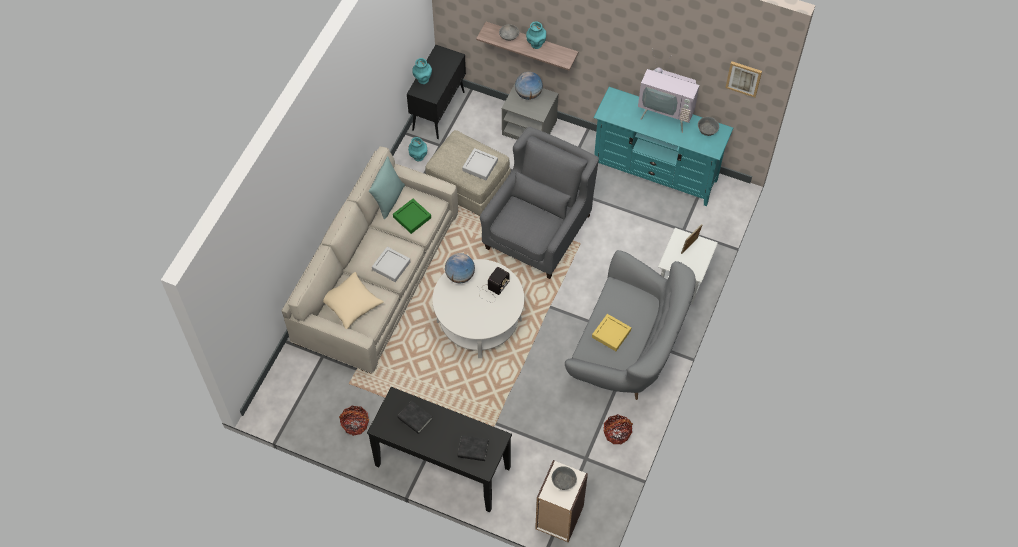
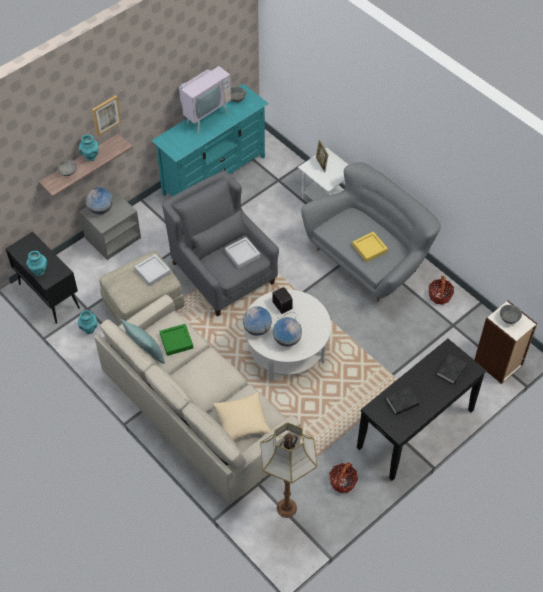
camera: 65 degrees left, 5 degrees down
(308, 389) = (287, 508): none -> floor lamp
(391, 266) = (218, 376): grey tray -> grey tray (242, 254)
(460, 305) = (287, 339): none -> globe
(744, 78) = (237, 33): picture -> picture (106, 115)

